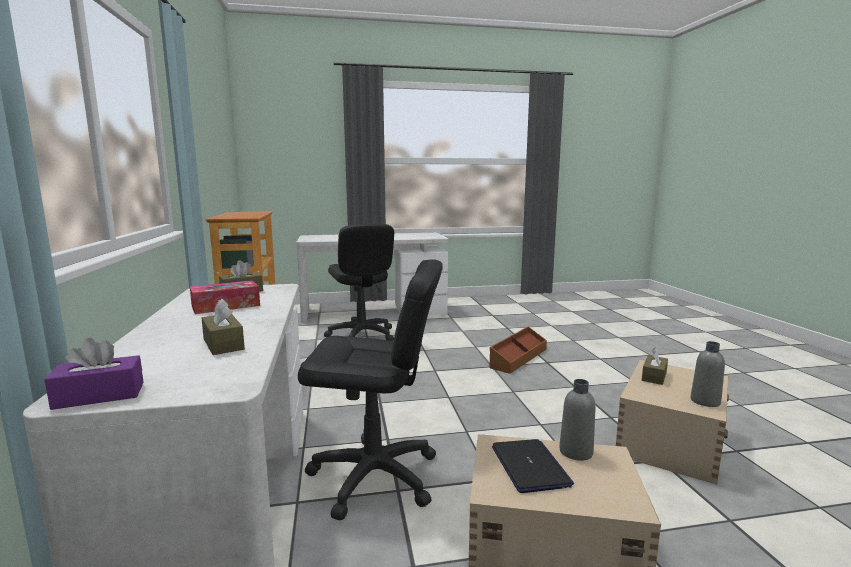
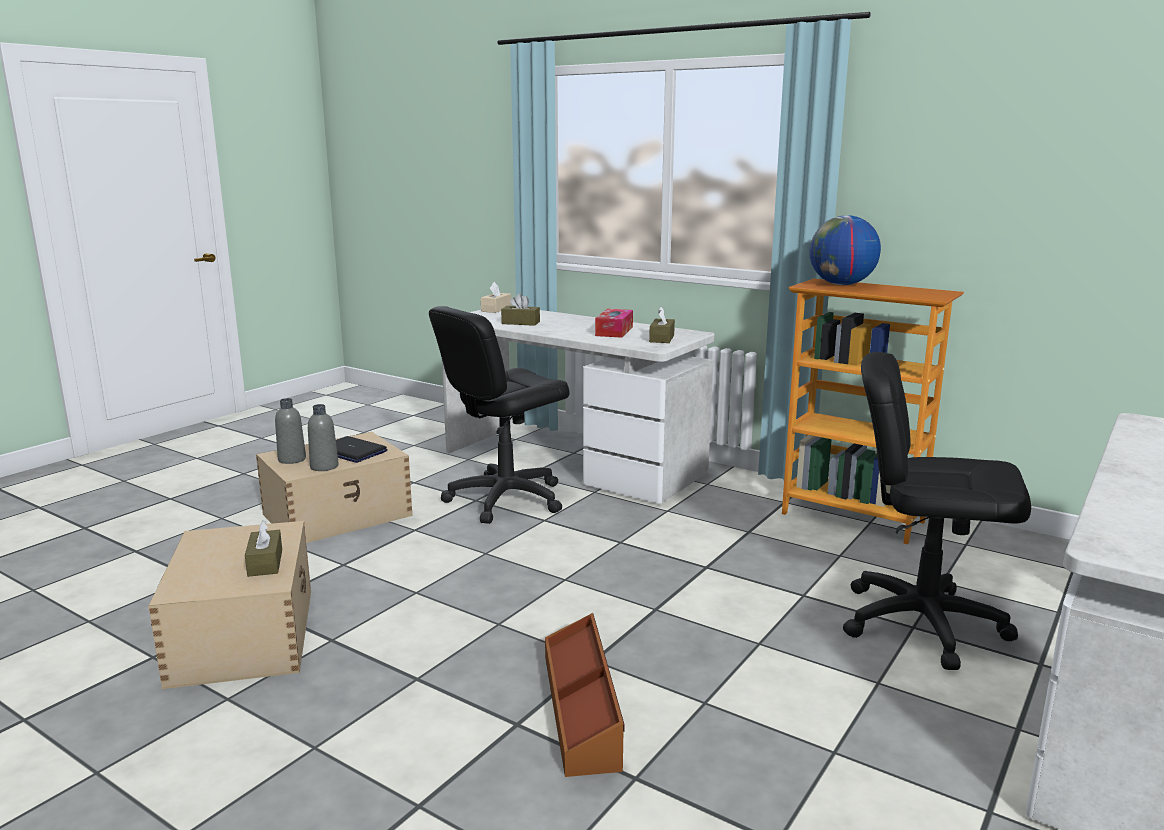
camera: 135 degrees right, 5 degrees up
(99, 395) = (496, 309): purple tissue box -> beige tissue box
(232, 216) = (841, 284): none -> globe
(705, 401) = (201, 546): grey bottle -> grey bottle (292, 459)

